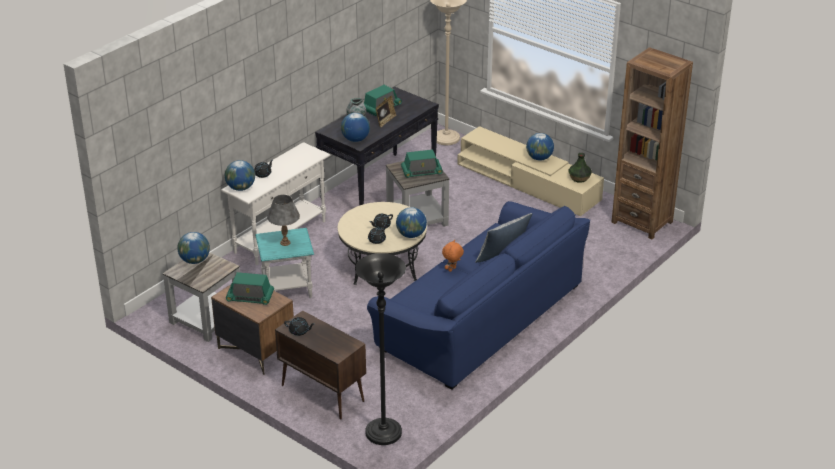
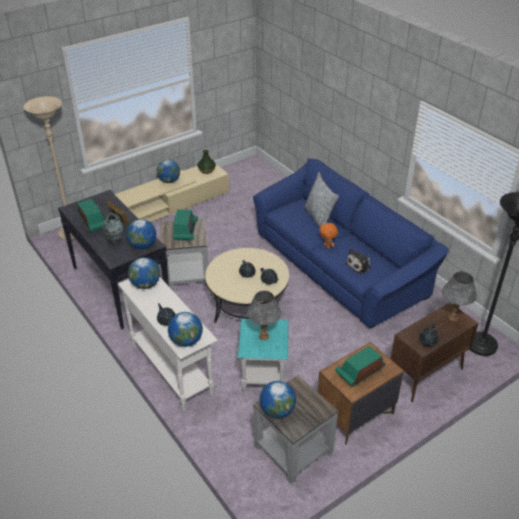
camera: 75 degrees left, 5 degrees up
(250, 297) = (360, 371): radio -> radio turned 150 degrees counterclockwise
(340, 346) = (453, 317): none -> grey table lamp
(411, 235) = (268, 259): globe -> globe (145, 285)
(425, 293) = (359, 265): none -> plush toy
(642, 222) = (248, 169): brown bookcase -> none

